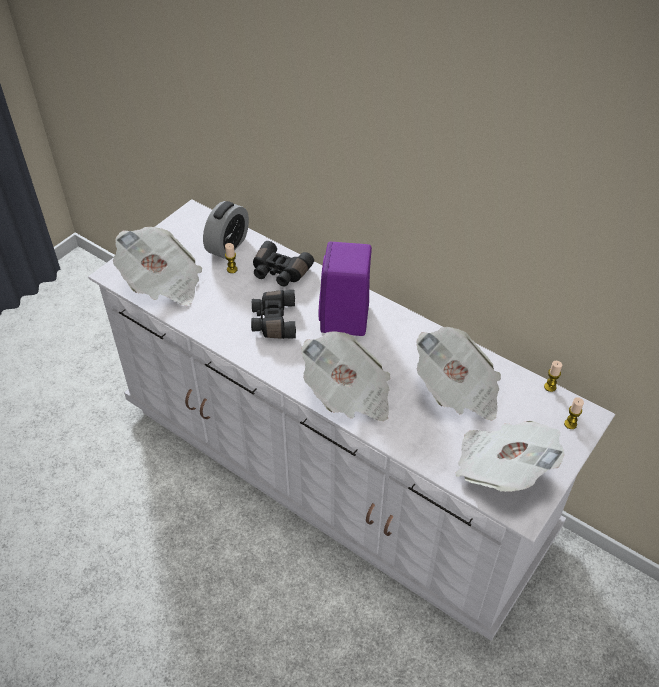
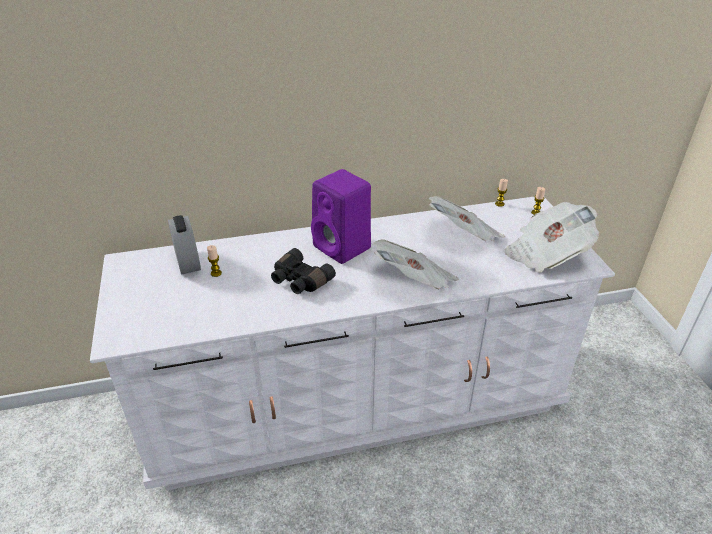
camera: 50 degrees left, 10 degrees down
(162, 283) = (172, 317): newspaper -> none
(279, 272) = (255, 252): black binoculars -> none

